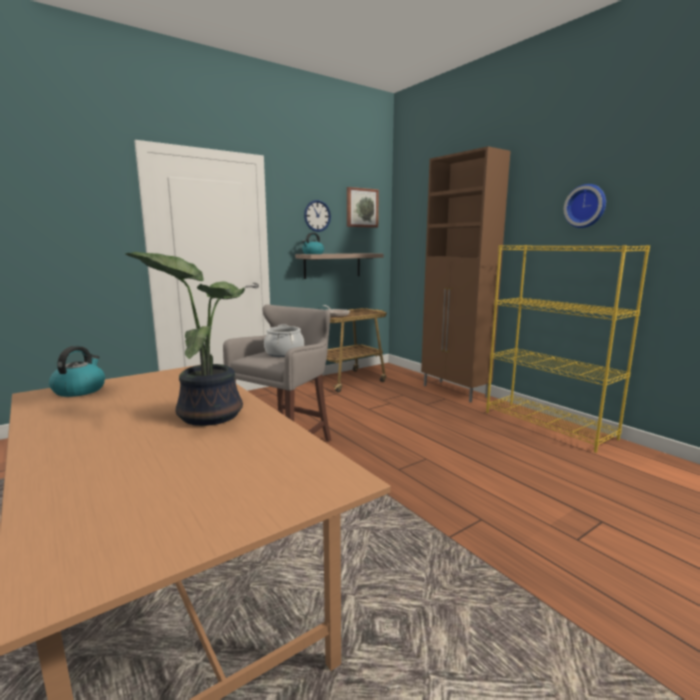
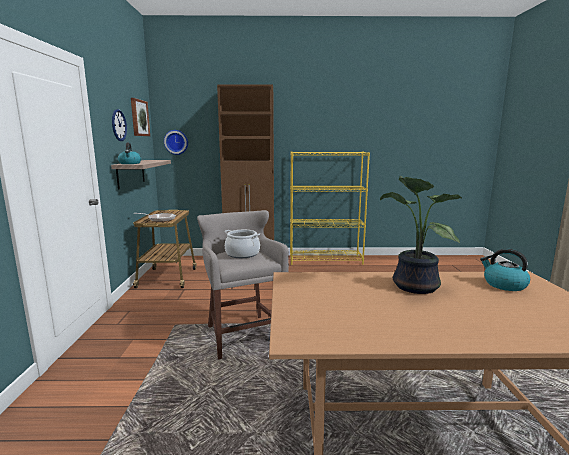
camera: 55 degrees left, 0 degrees up
(80, 390) = (301, 321): kettle -> kettle (504, 285)
(586, 206) = (326, 129): wall clock -> wall clock (176, 142)

